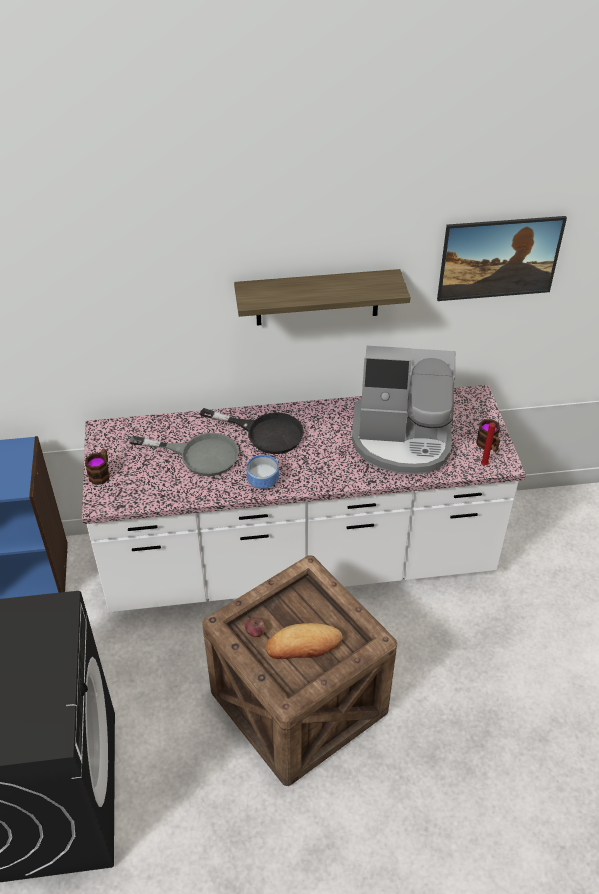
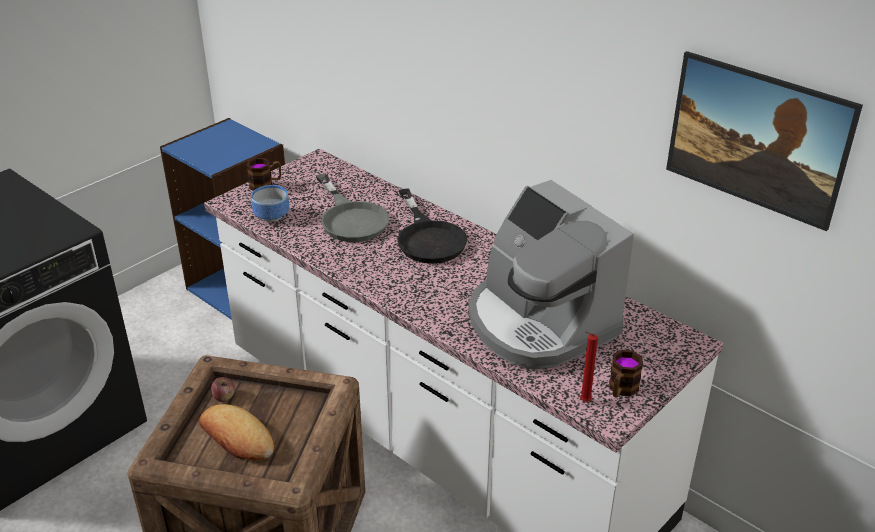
camera: 50 degrees right, 10 degrees down
(262, 482) = (360, 268): bowl -> bowl (270, 216)
(317, 297) = (531, 98): shelf -> none

